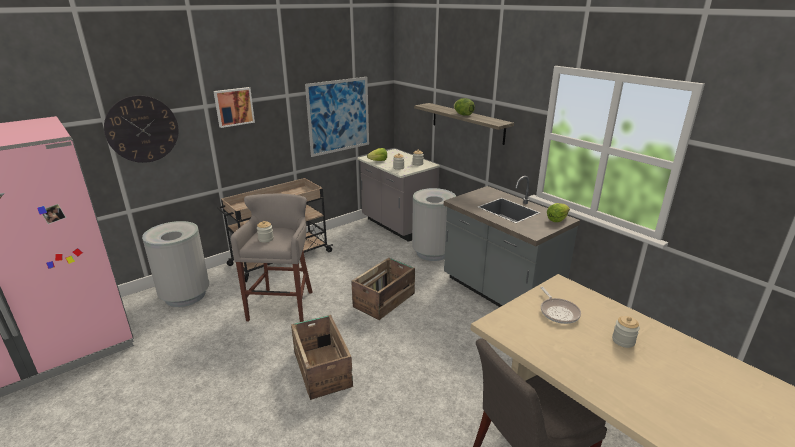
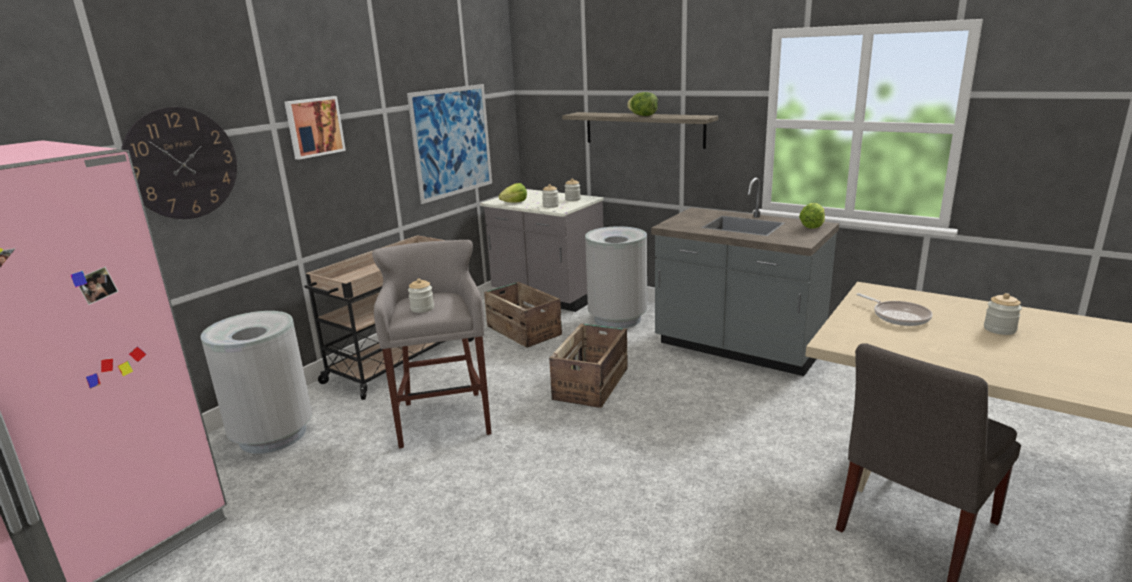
camera: 15 degrees left, 5 degrees down
(322, 368) = (561, 483): crate -> crate (523, 330)

